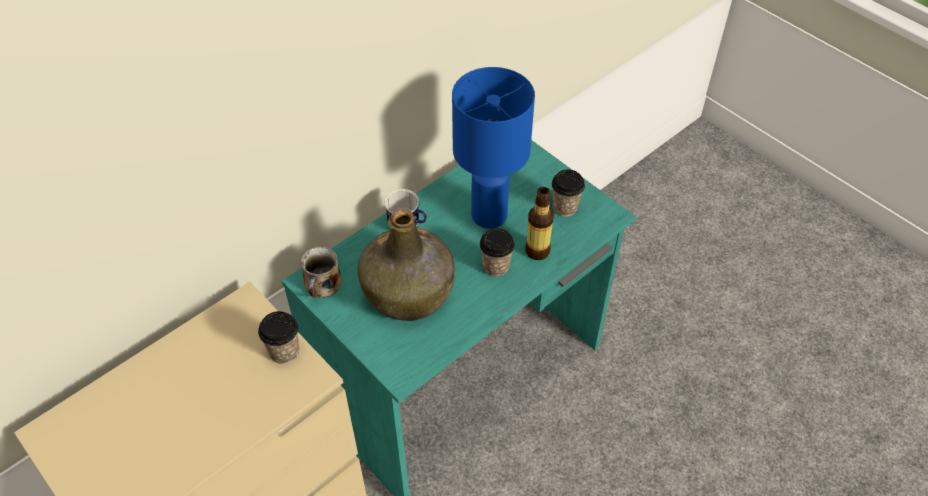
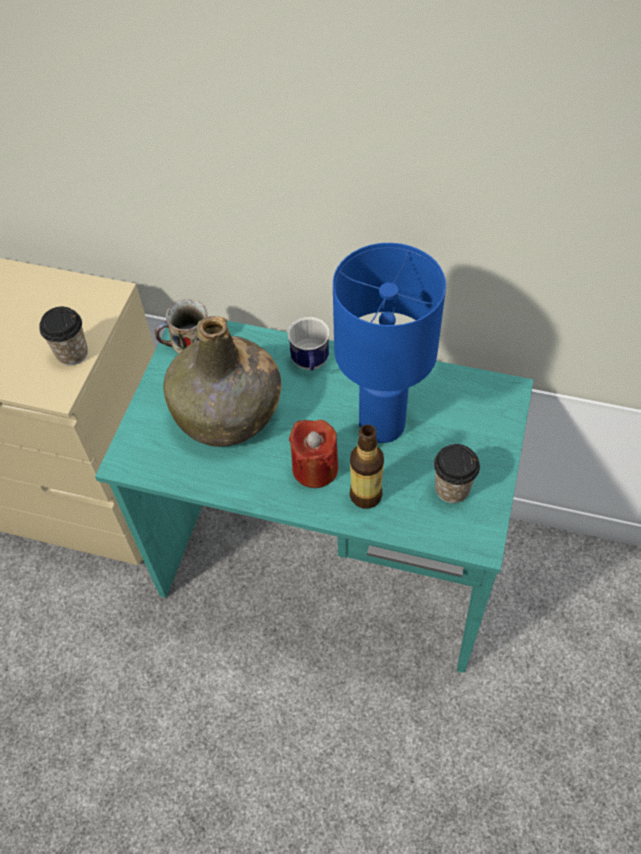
camera: 60 degrees right, 5 degrees up
(496, 266) = (315, 468): cup -> red candle

